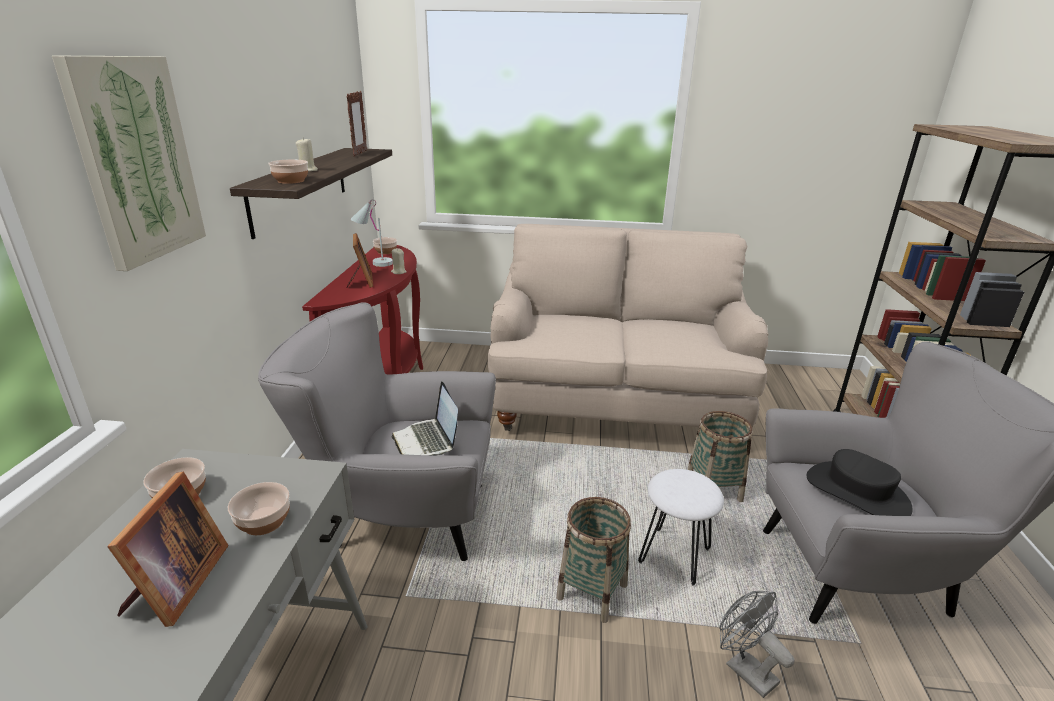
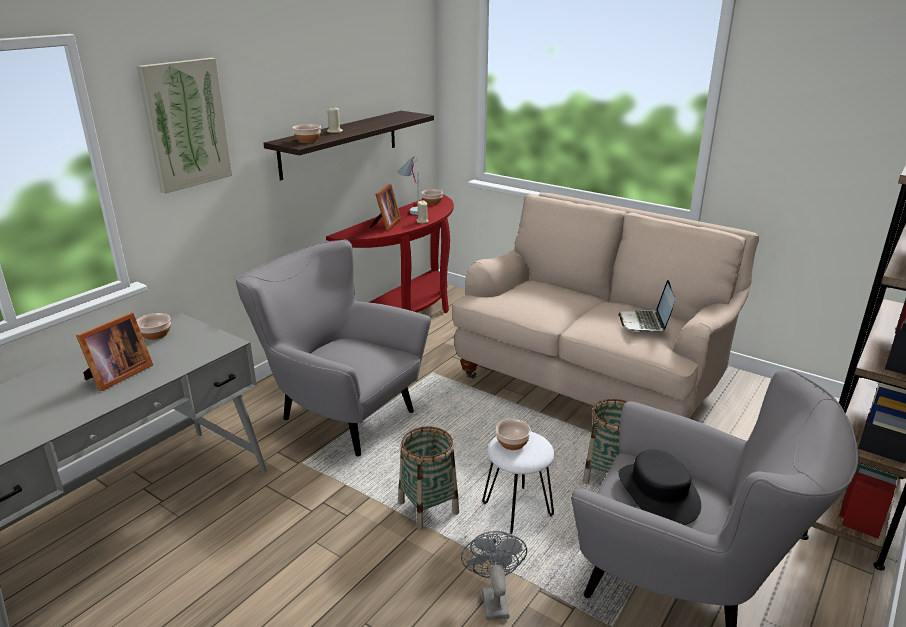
camera: 30 degrees right, 0 degrees up
(263, 522) = (179, 359): bowl -> bowl (512, 443)
(360, 153) = (400, 117): picture frame -> none
(427, 441) = (354, 355): laptop -> laptop (645, 322)

